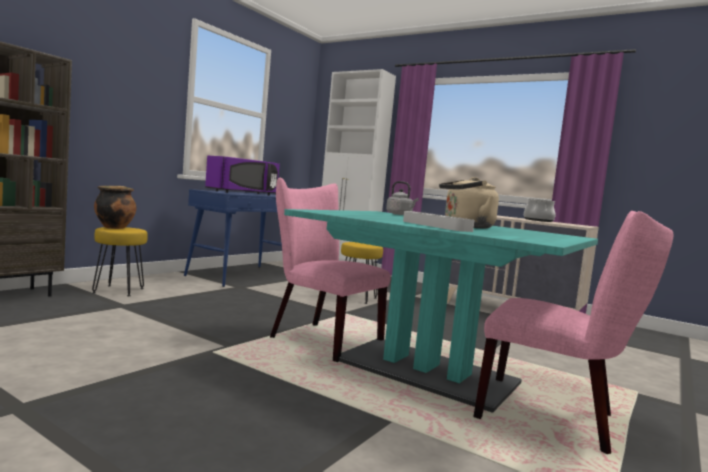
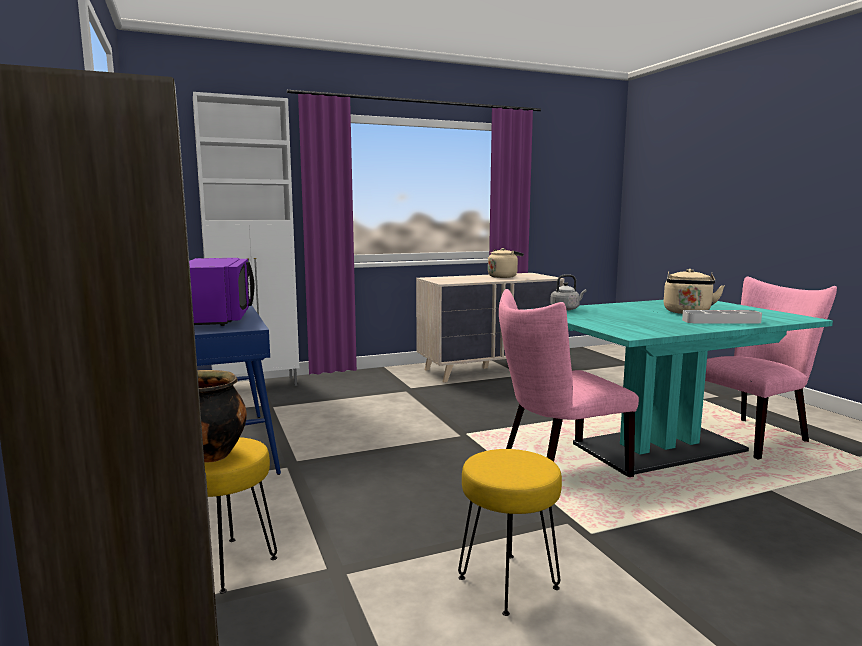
camera: 55 degrees left, 5 degrees up
(357, 298) = (403, 413): yellow stool -> yellow stool (508, 582)
(538, 220) = (503, 276): cooking pot -> beige kettle

